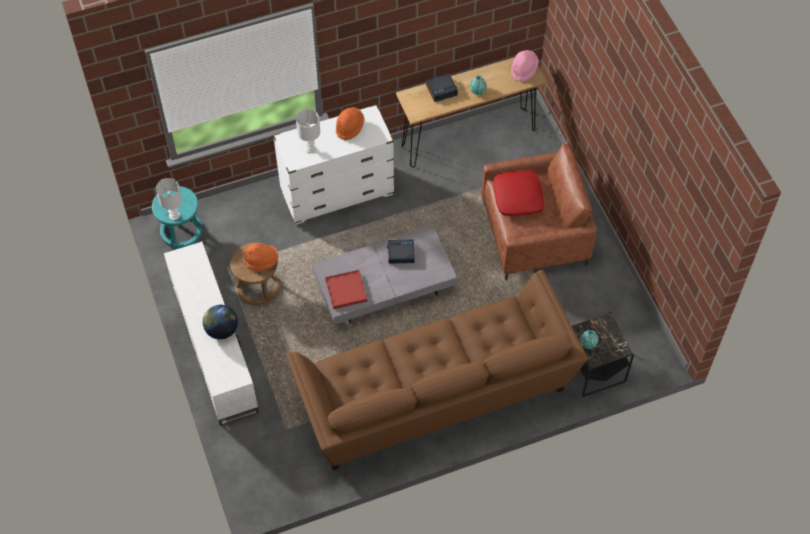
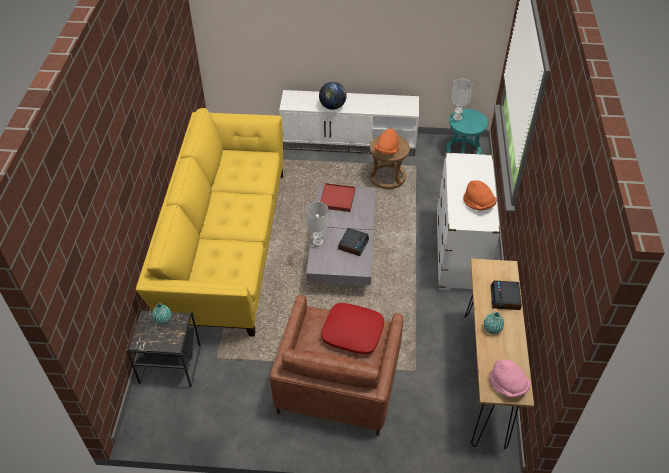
camera: 115 degrees right, 10 degrees down
(310, 148) = (466, 172): white table lamp -> white table lamp (318, 242)
(434, 396) = (225, 245): brown sofa -> yellow sofa

